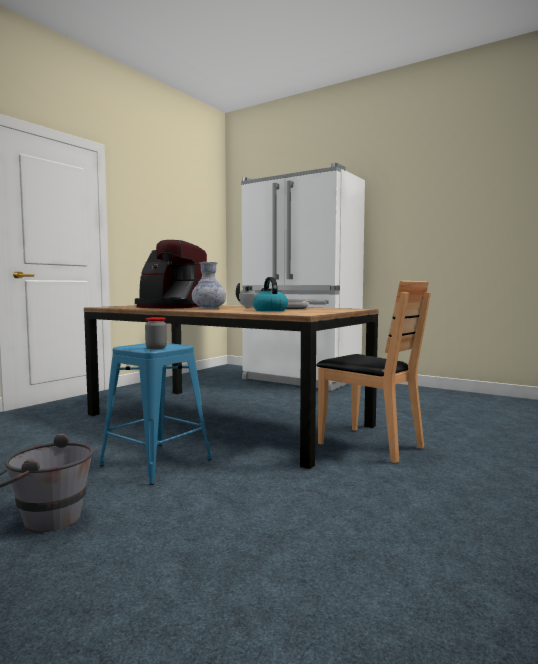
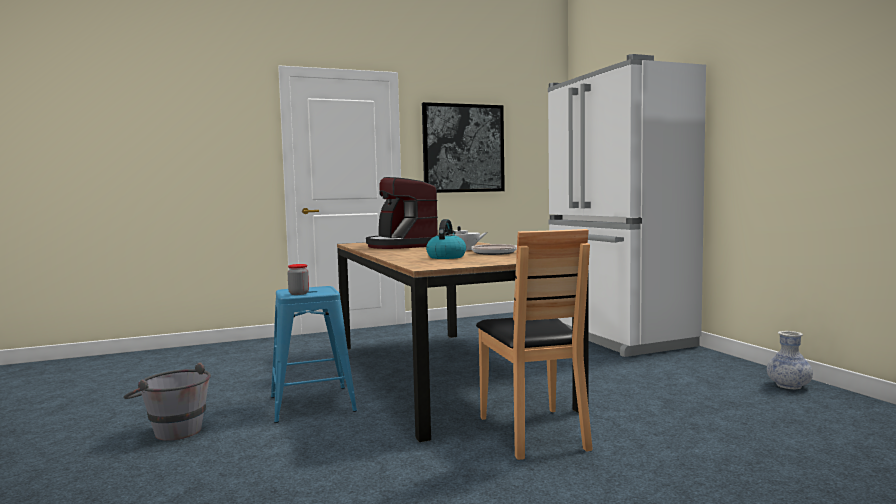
camera: 35 degrees right, 0 degrees up
(156, 225) = (463, 148): none -> picture
(209, 308) = (416, 250): vase -> vase (788, 386)

